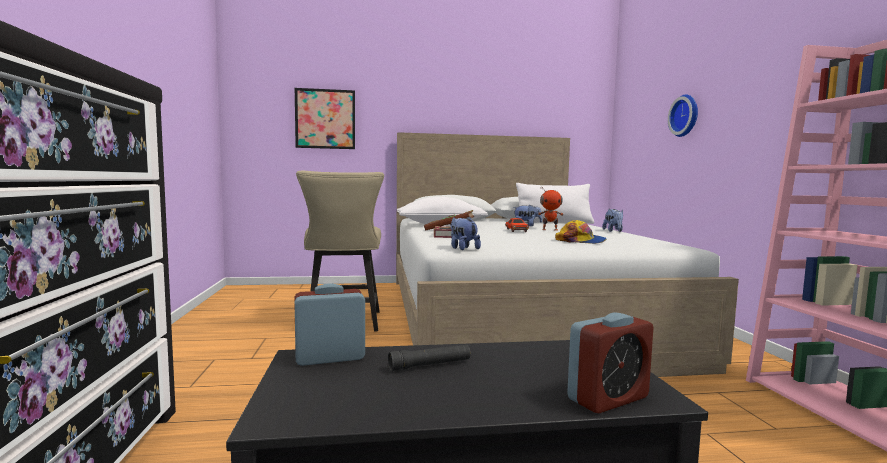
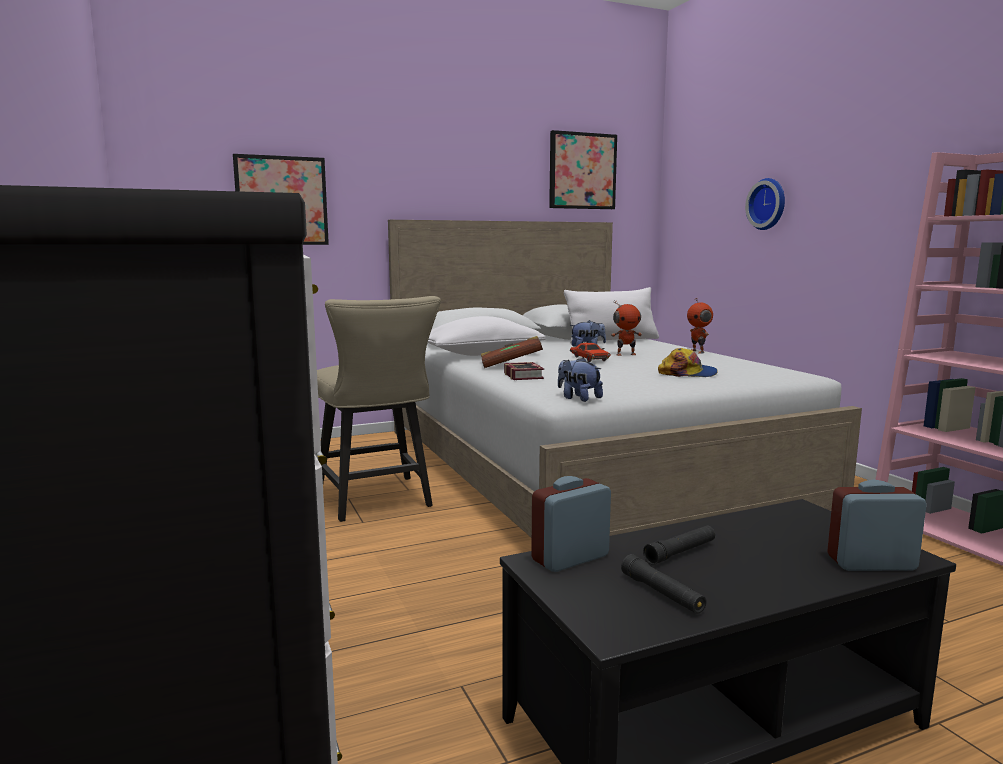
camera: 15 degrees left, 5 degrees up
(365, 395) = (662, 593): none -> black flashlight
(547, 100) = (582, 171): none -> picture
(608, 398) = (871, 563): alarm clock -> alarm clock turned 135 degrees counterclockwise
(613, 231) = (698, 351): plush toy -> toy robot

